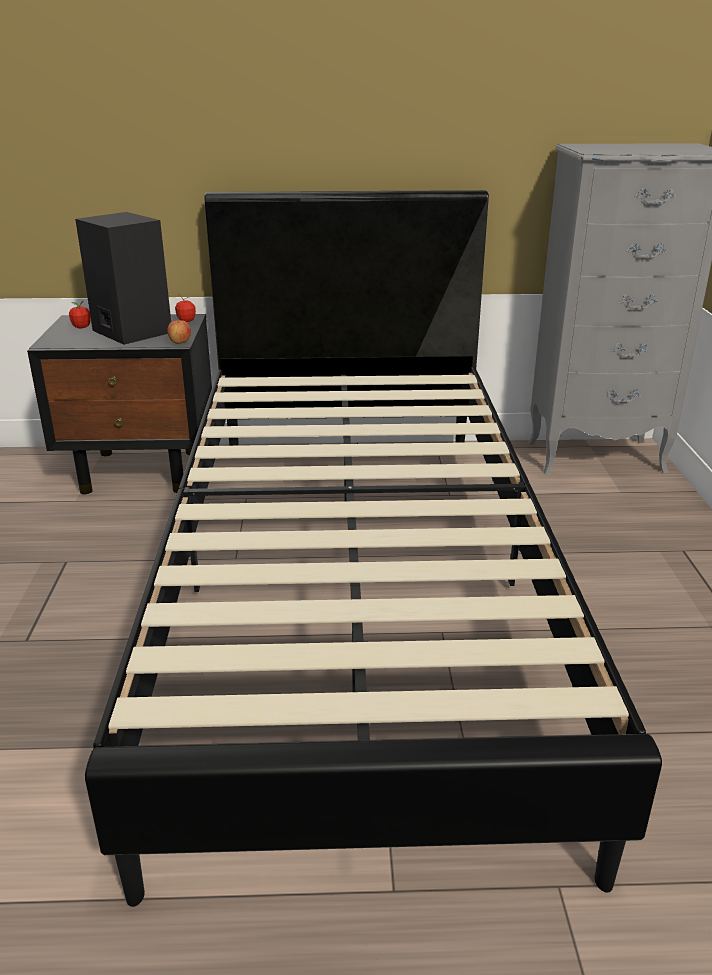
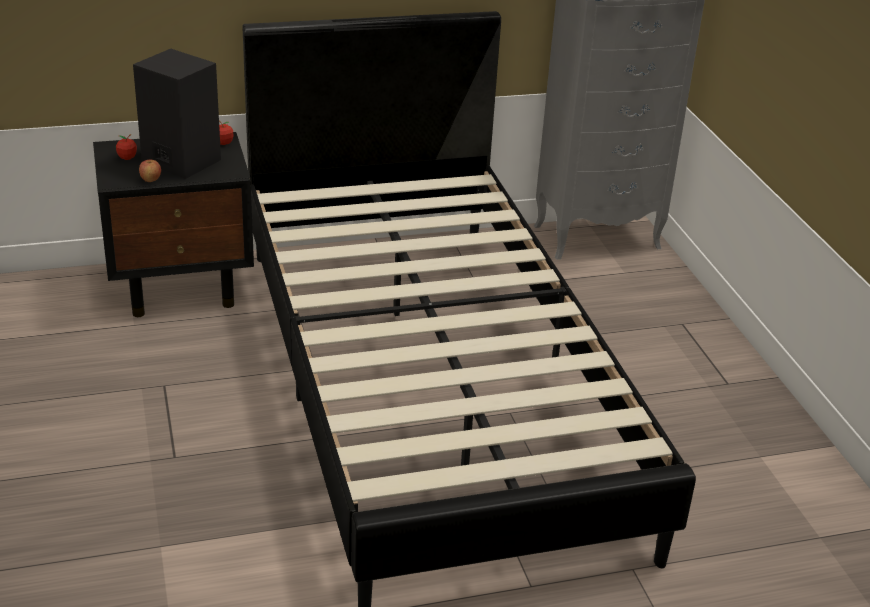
camera: 15 degrees left, 5 degrees up
(180, 342) = (237, 173): apple -> apple (150, 180)

